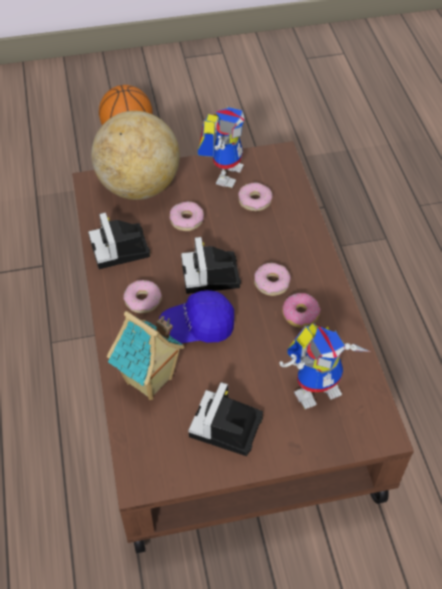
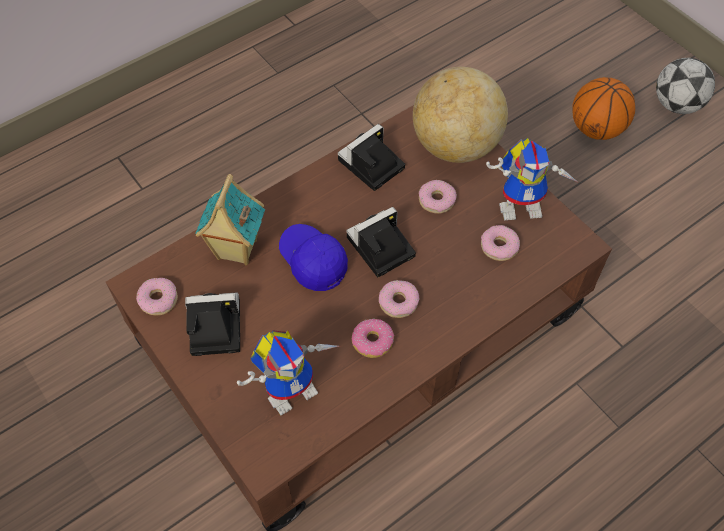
camera: 65 degrees right, 5 degrees up
(139, 81) = (676, 105): none -> football
(143, 300) = (321, 207): donut -> donut (158, 300)
(318, 387) = (292, 388): toy robot -> toy robot turned 75 degrees counterclockwise

